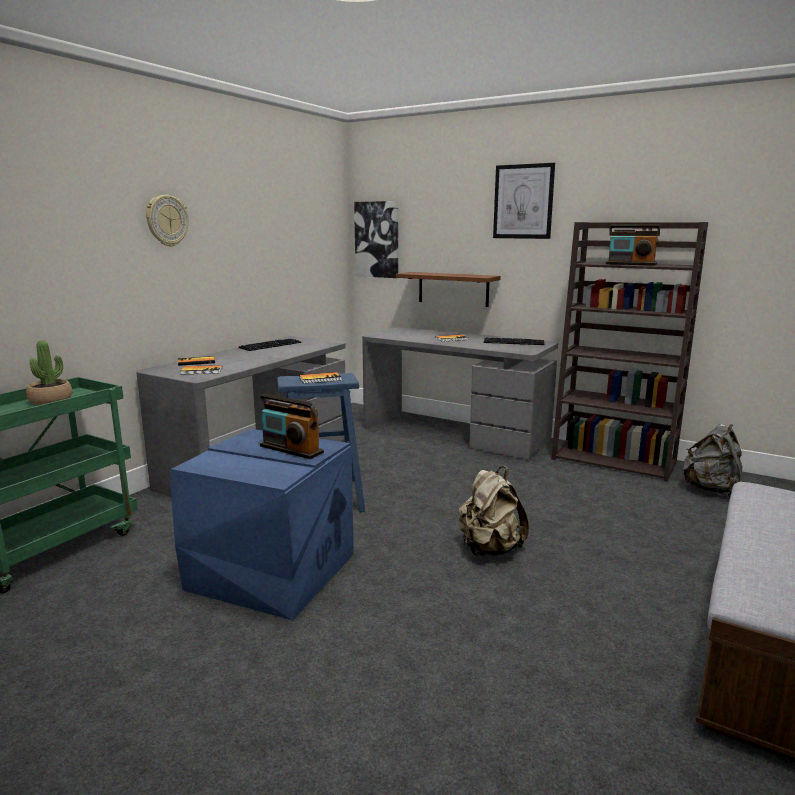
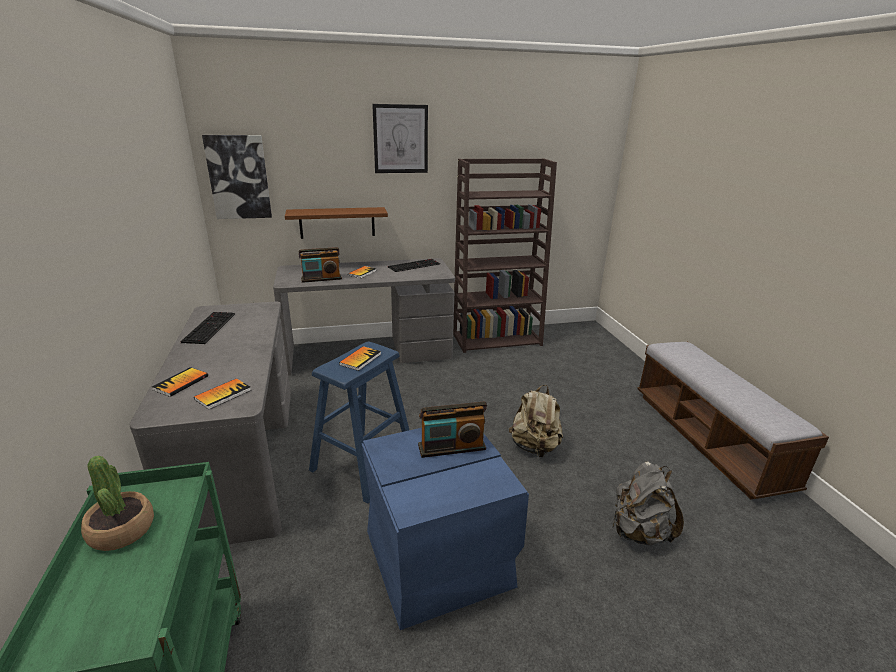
camera: 45 degrees left, 10 degrees up
(167, 221) = (98, 210): wall clock -> none
(631, 264) = (504, 194): radio -> radio (321, 279)
(711, 490) = (567, 343): grey backpack -> grey backpack (639, 532)

